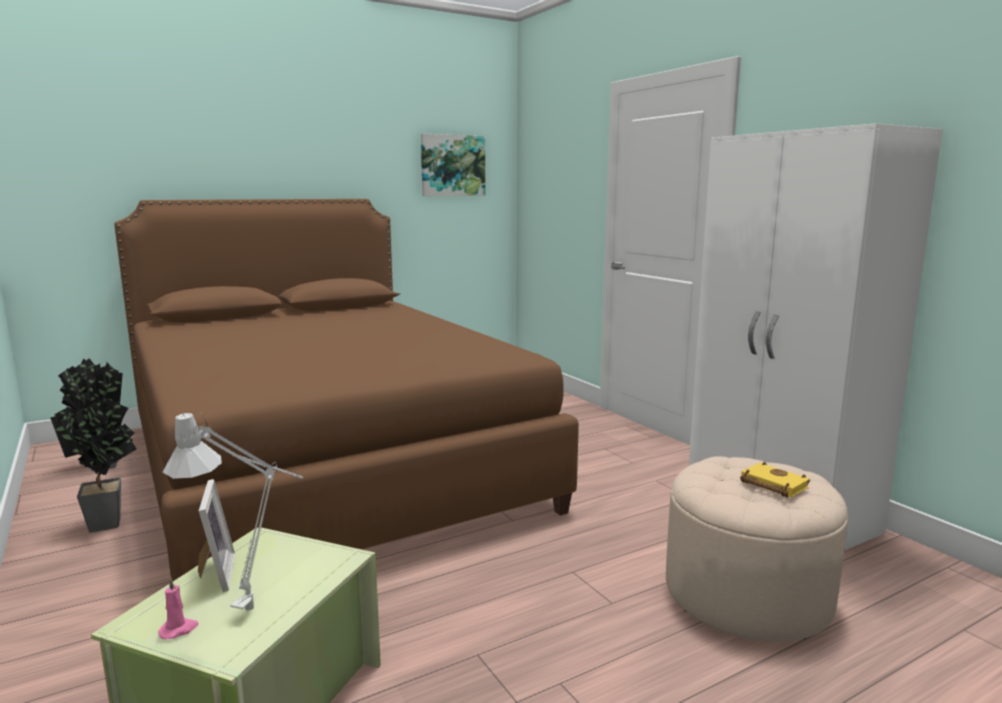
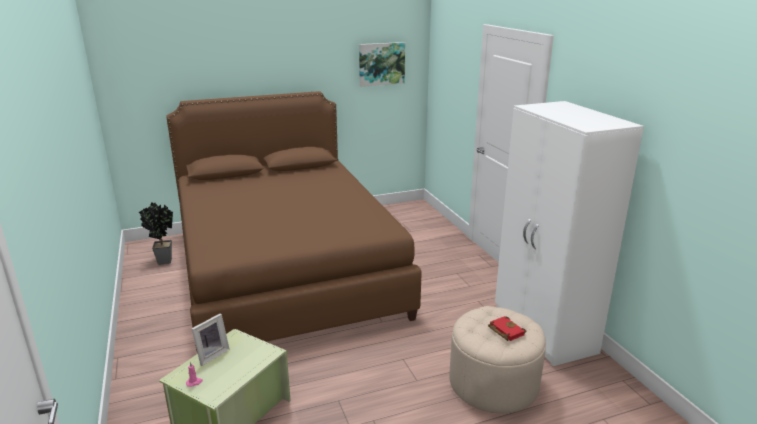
camera: 10 degrees right, 10 degrees up
(110, 525) = (168, 303): potted plant -> none
(214, 574) = (211, 355): picture frame -> picture frame turned 45 degrees clockwise
(257, 604) = (228, 373): grey table lamp -> none
(771, 485) = (505, 331): yellow book -> red book

